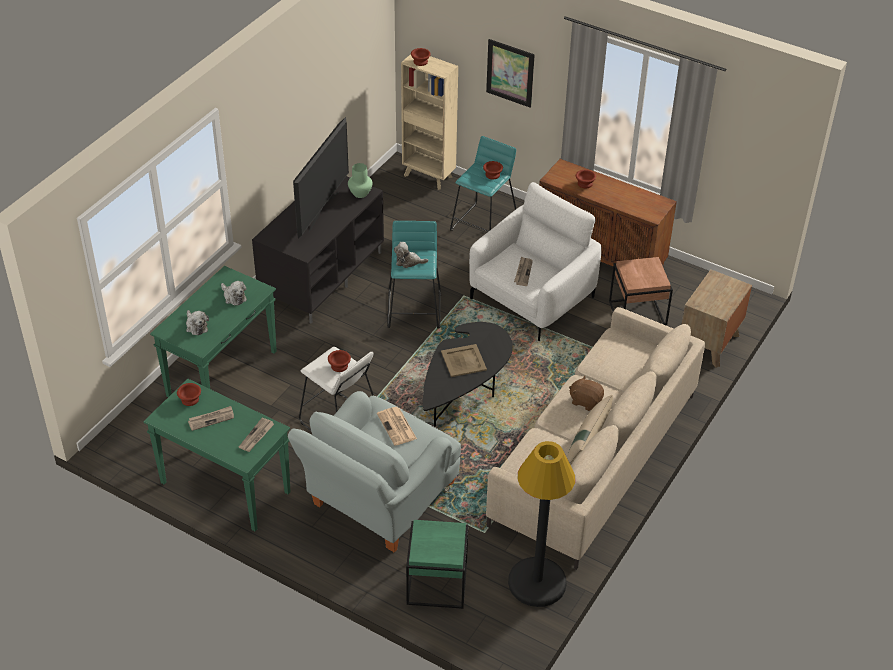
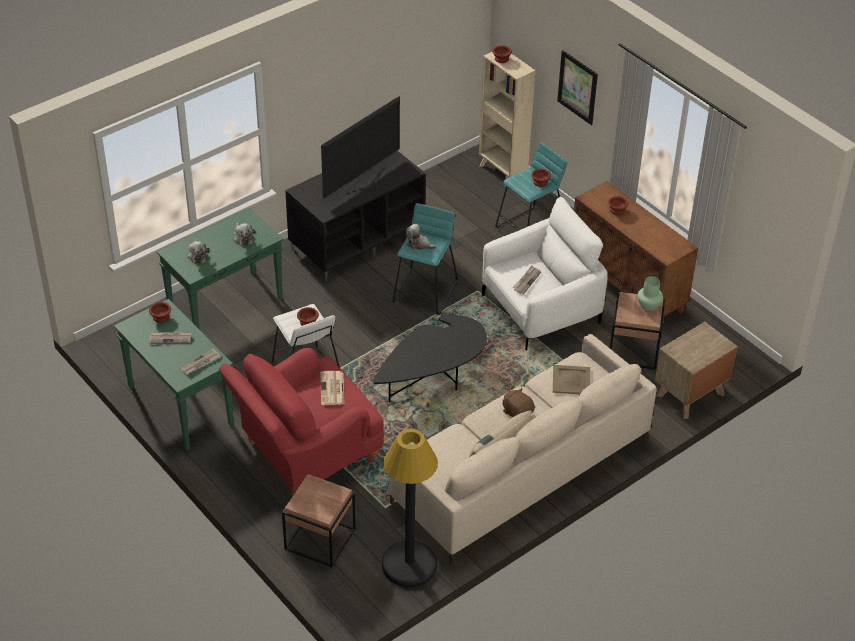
camera: 20 degrees right, 0 degrees up
(360, 193) = (403, 171): green vase -> green vase (648, 306)
(378, 501) = (305, 454): grey armchair -> red armchair
(436, 584) = (319, 539): green side table -> brown side table
(464, 361) = (432, 348): beige tray -> beige tray (571, 380)

